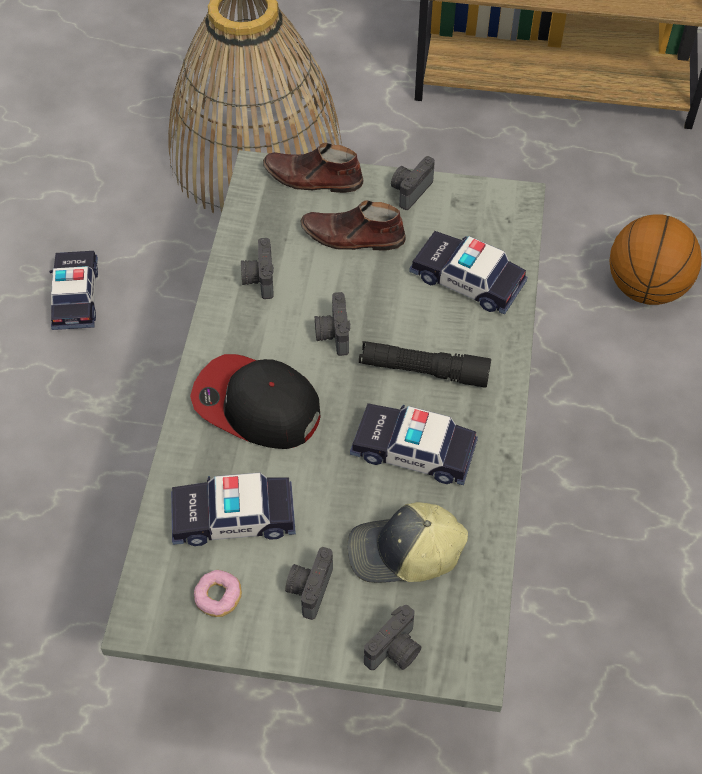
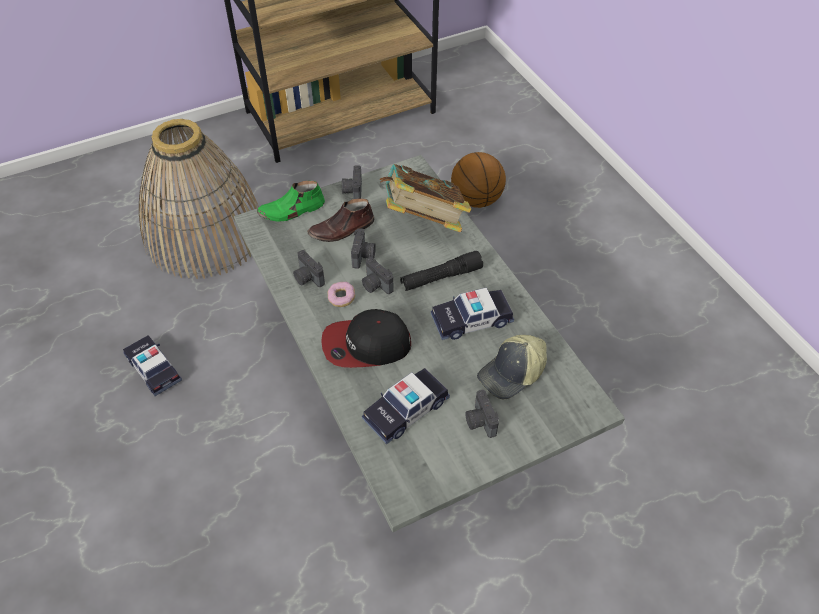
camera: 35 degrees left, 5 degrees down
(218, 598) = (435, 457): donut -> donut (341, 298)
(312, 178) = (292, 210): brown shoe -> green shoe
(395, 651) = (551, 424): camera -> camera (363, 256)
(467, 280) = (423, 221): toy car -> book

